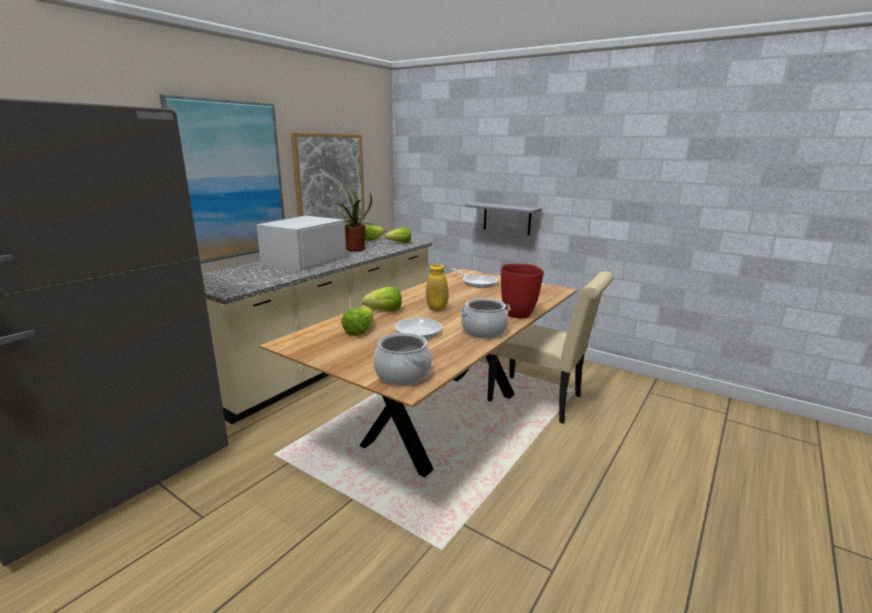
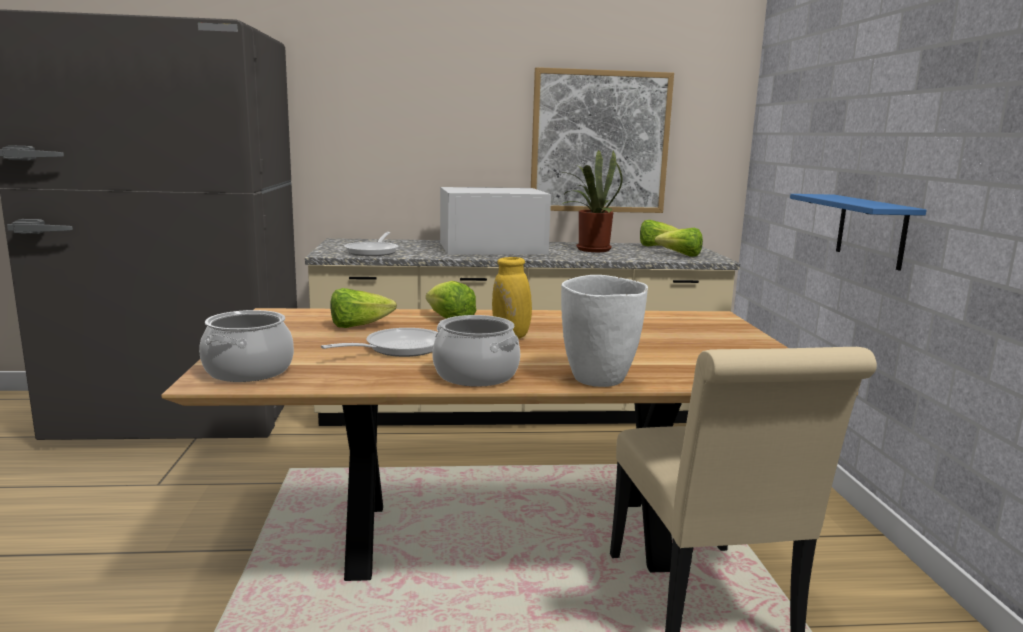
camera: 50 degrees right, 5 degrees down
(230, 181) = (429, 129): picture -> none
(477, 282) = (686, 330): frying pan -> frying pan (373, 251)
(507, 218) = (871, 230): grey shelf -> blue shelf
(519, 314) = (599, 379): red vase -> white vase

